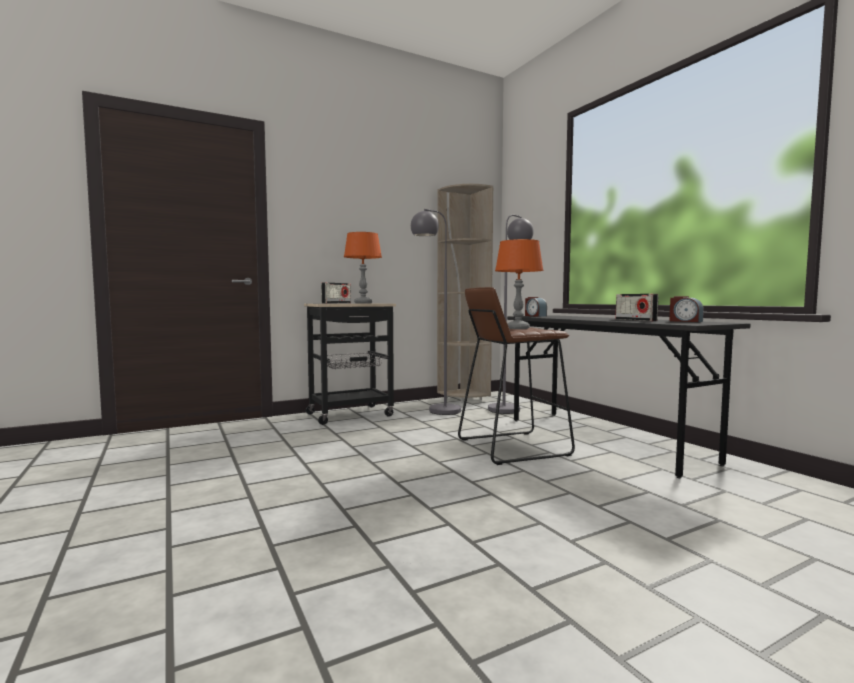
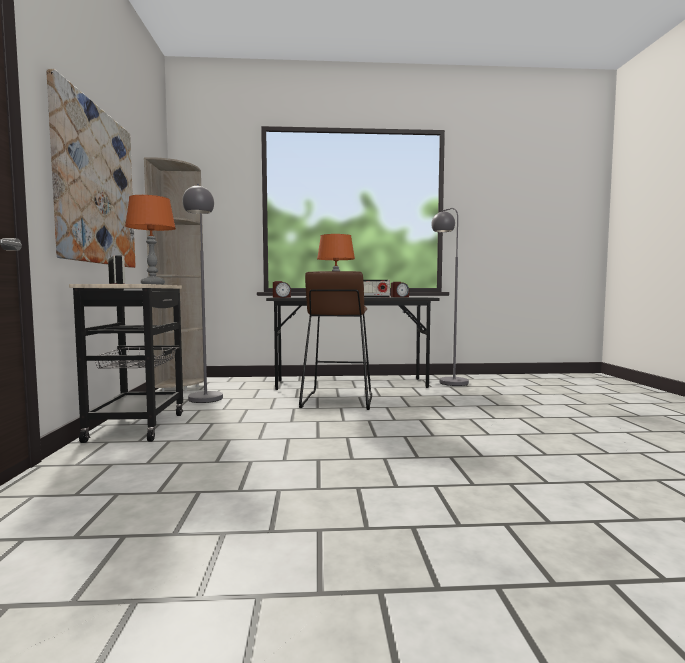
camera: 65 degrees left, 0 degrees up
(356, 228) = (95, 186): none -> picture
(509, 408) = (239, 385): grey floor lamp -> grey floor lamp (448, 381)

